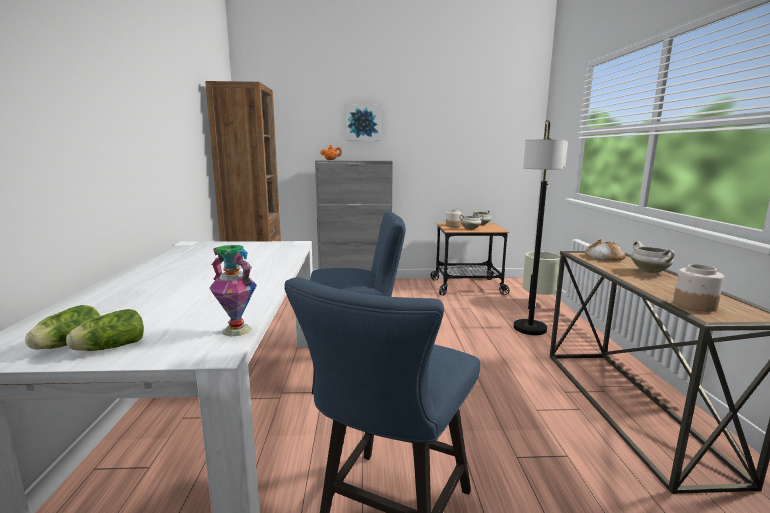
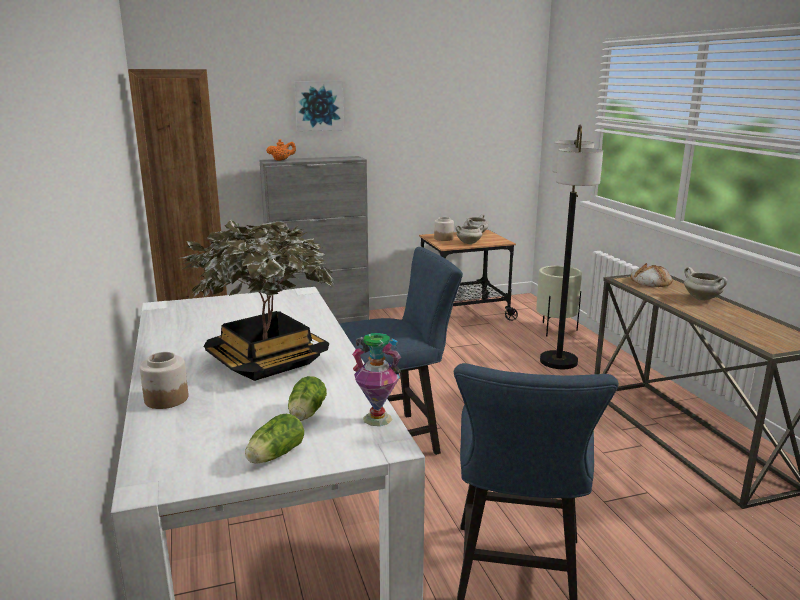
camera: 15 degrees left, 5 degrees up
(66, 345) = (223, 459): lettuce -> lettuce (306, 414)
(209, 281) = (267, 362): none -> potted plant
(694, 305) = (756, 336): jar -> jar (166, 399)

